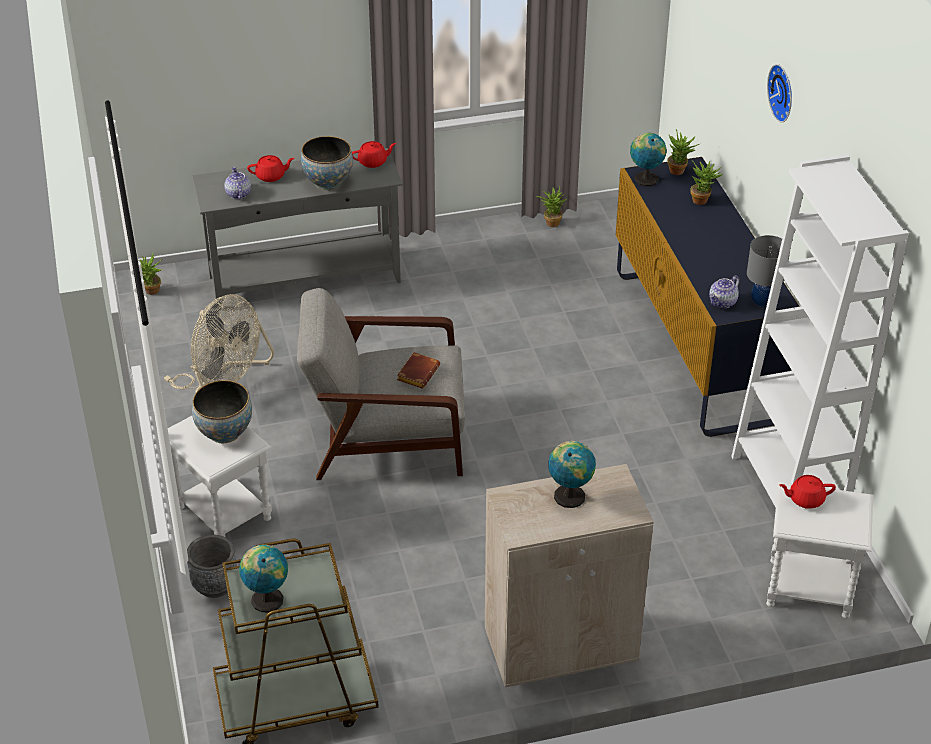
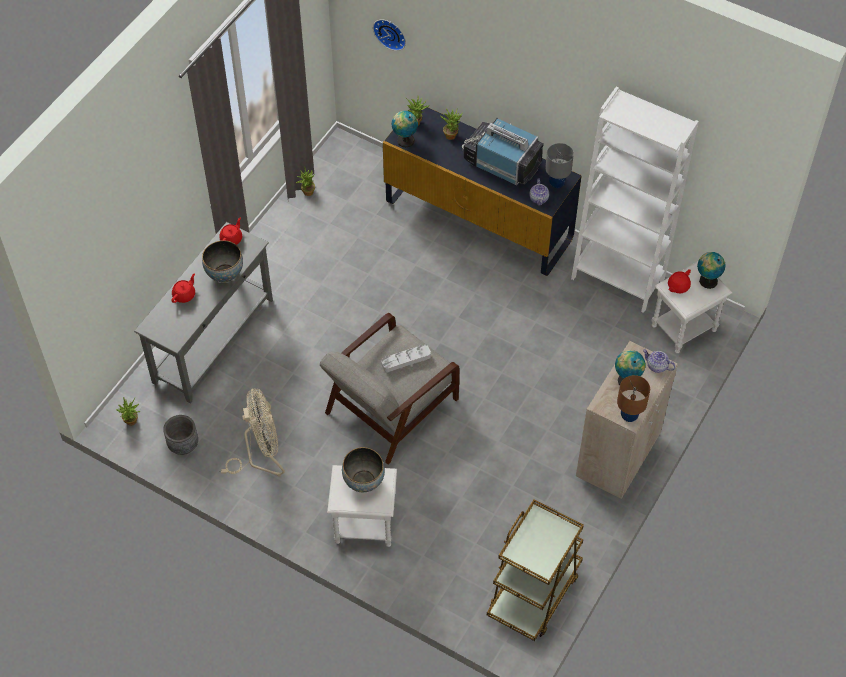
camera: 45 degrees left, 15 degrees up
(215, 585) = (415, 568): grey planter -> grey planter (183, 445)
(238, 194) = (182, 323): teapot -> teapot (656, 366)
(266, 598) = (539, 554): globe -> globe (707, 280)
(417, 373) = (406, 360): brown book -> grey tray
(523, 529) = (629, 416): none -> brown table lamp
(723, 251) = (501, 163): none -> television
(783, 92) = (518, 56): wall clock -> wall clock (391, 33)

